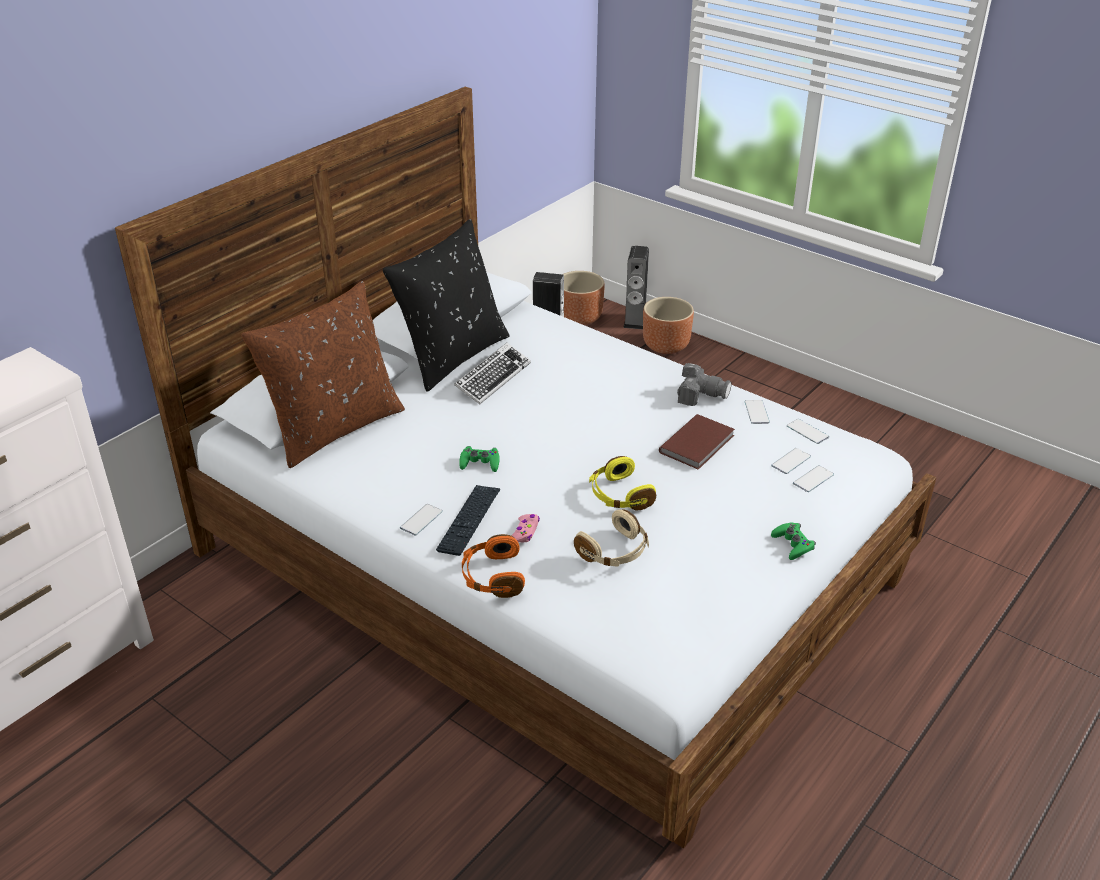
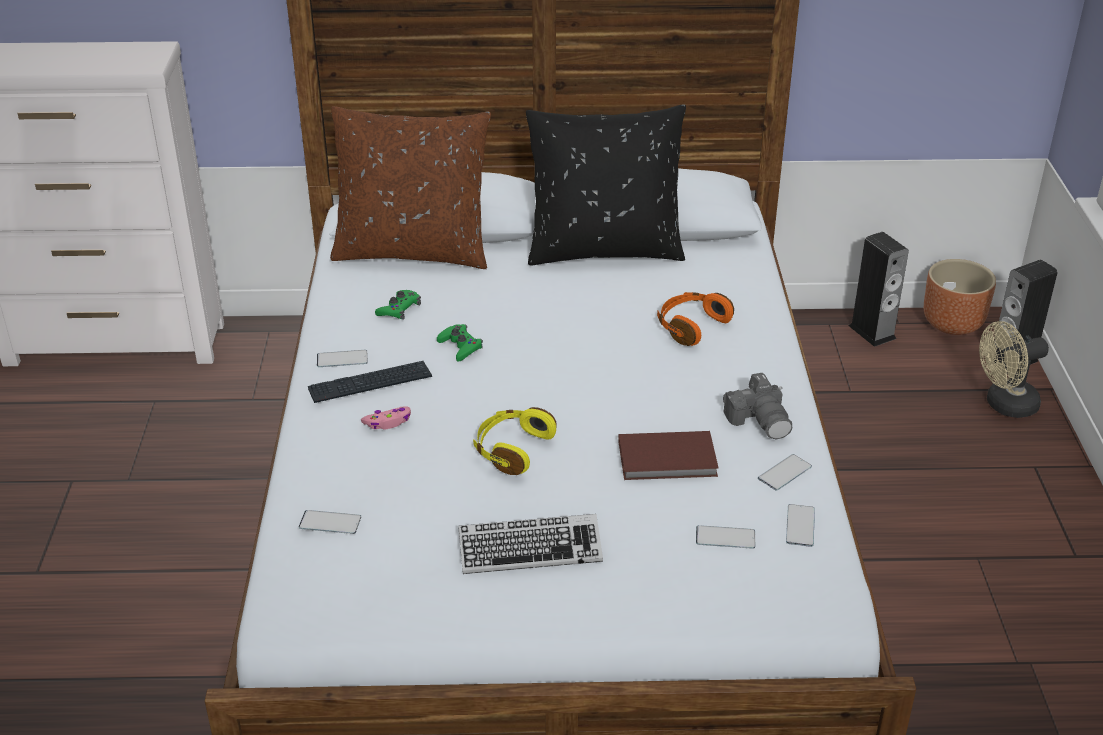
camera: 50 degrees right, 0 degrees up
(492, 577) = (307, 436): orange headphones -> orange headphones (691, 326)
(493, 378) = (602, 287): keyboard -> keyboard (530, 550)
(614, 552) = (417, 487): beige headphones -> none
(666, 346) = (1004, 405): brown planter -> beige fan
(793, 544) = (576, 604): green game controller -> green game controller (399, 309)
(813, 479) = (712, 568): phone -> phone (330, 522)

